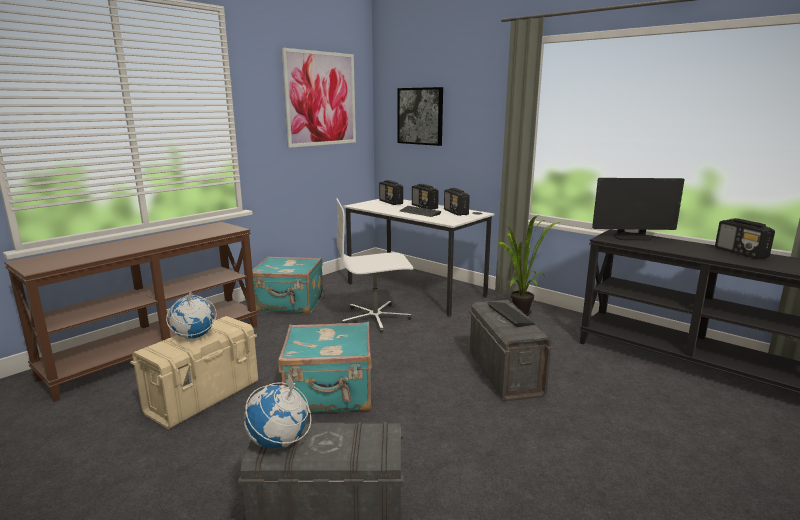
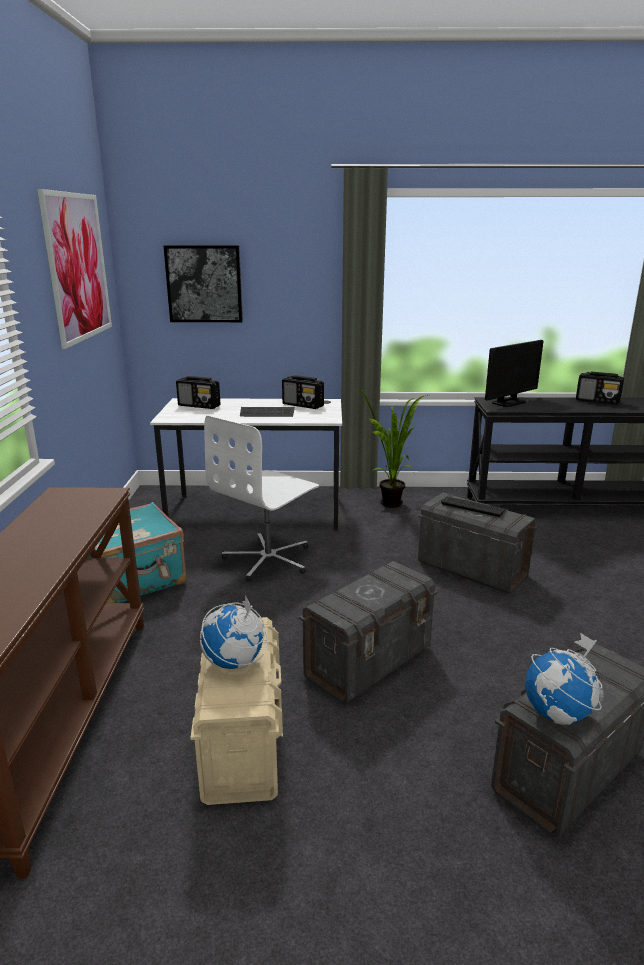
camera: 40 degrees left, 5 degrees up
(330, 394) = (369, 662): turquoise suitcase -> grey storage box
(424, 207) = (253, 405): radio -> none

